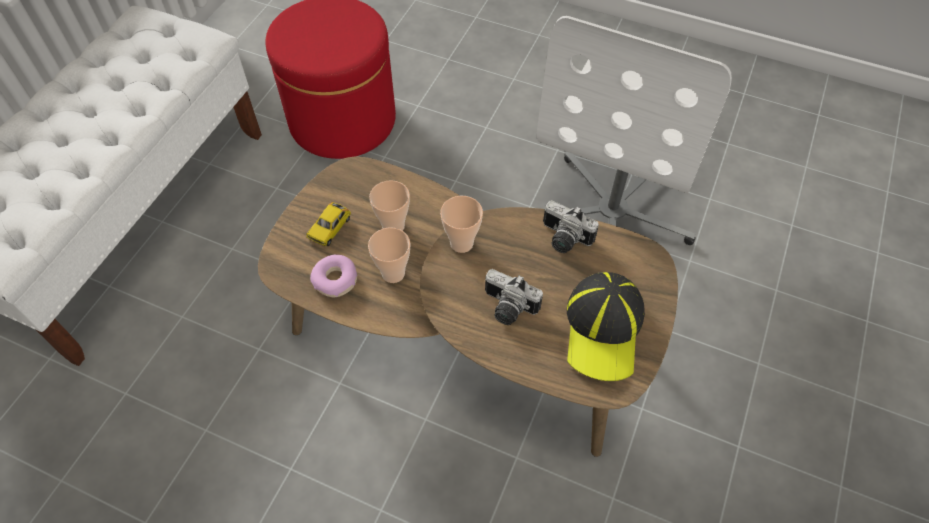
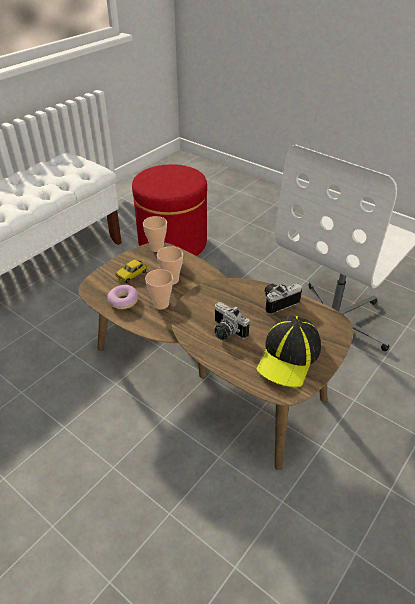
camera: 15 degrees right, 15 degrees down
(461, 243) = (209, 292): cup -> cup (157, 248)
(563, 239) = (278, 301): camera -> camera turned 105 degrees clockwise

